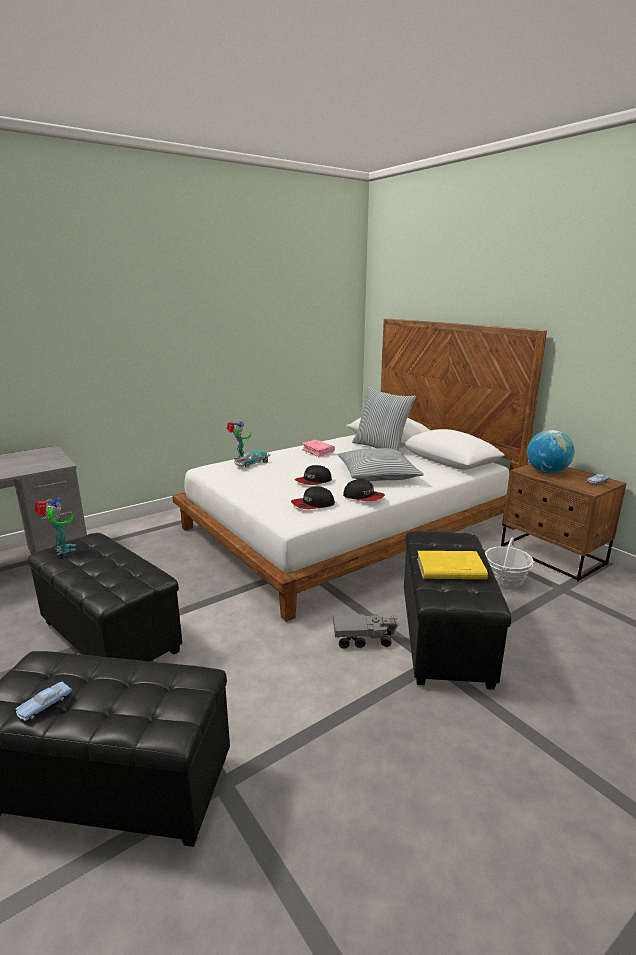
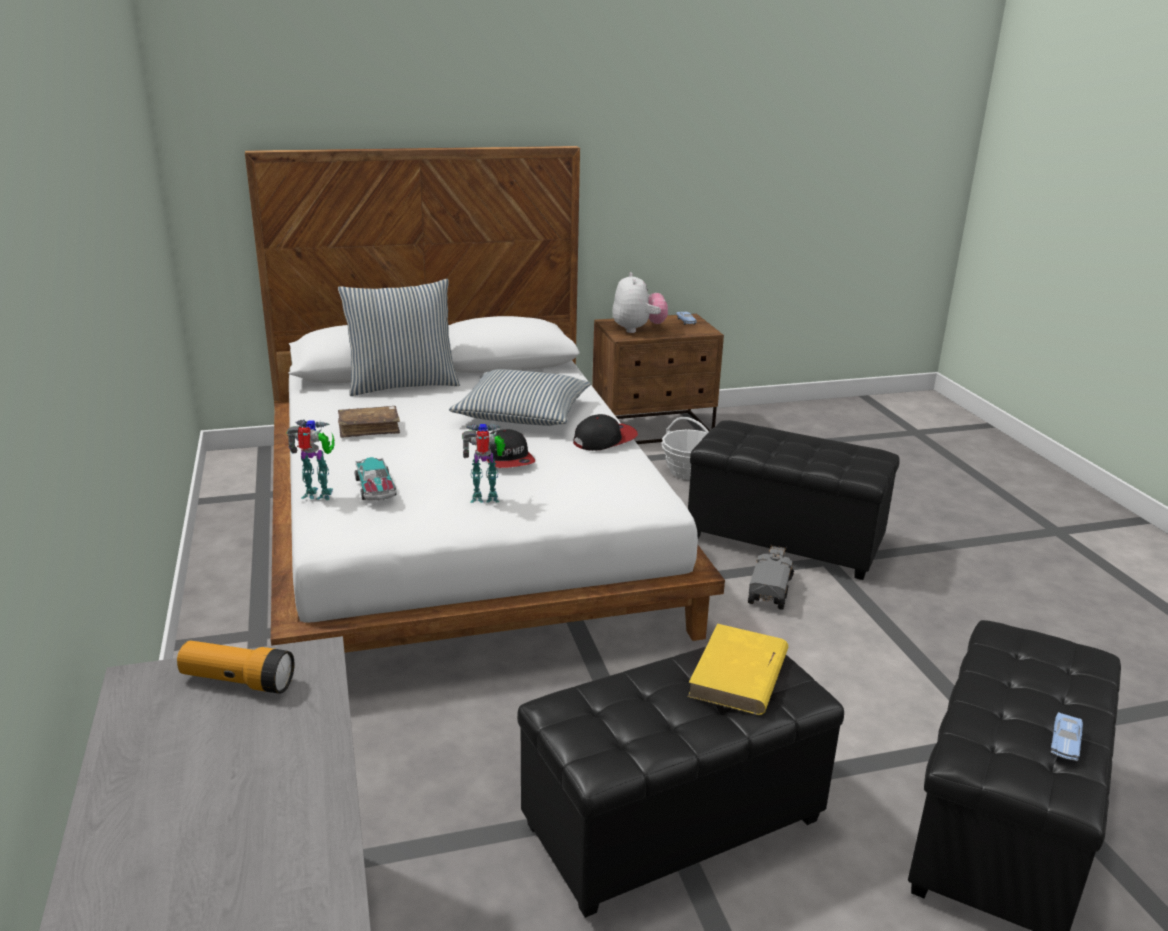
camera: 70 degrees left, 5 degrees up
(45, 459) = (238, 681): none -> flashlight
(45, 705) = (1064, 743): blue toy car -> blue toy car turned 60 degrees clockwise
(62, 550) = (605, 740): toy robot -> toy robot (486, 498)
(313, 504) = (605, 477): cap -> none
(318, 452) = (369, 428): pink book -> brown book
(449, 569) = (810, 452): yellow book -> yellow book (738, 675)
(547, 472) = (638, 329): globe -> plush toy

